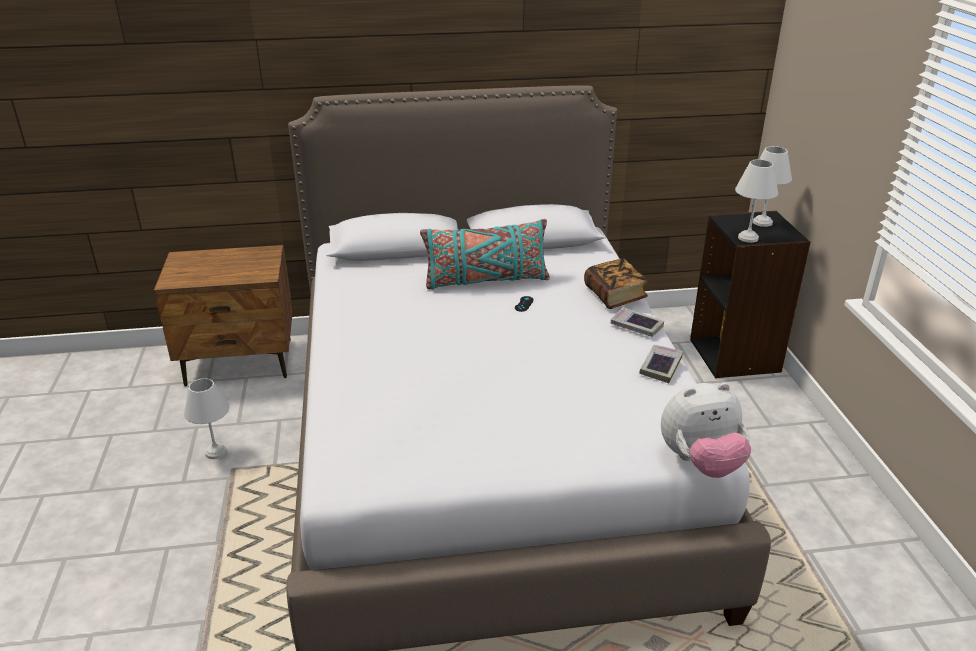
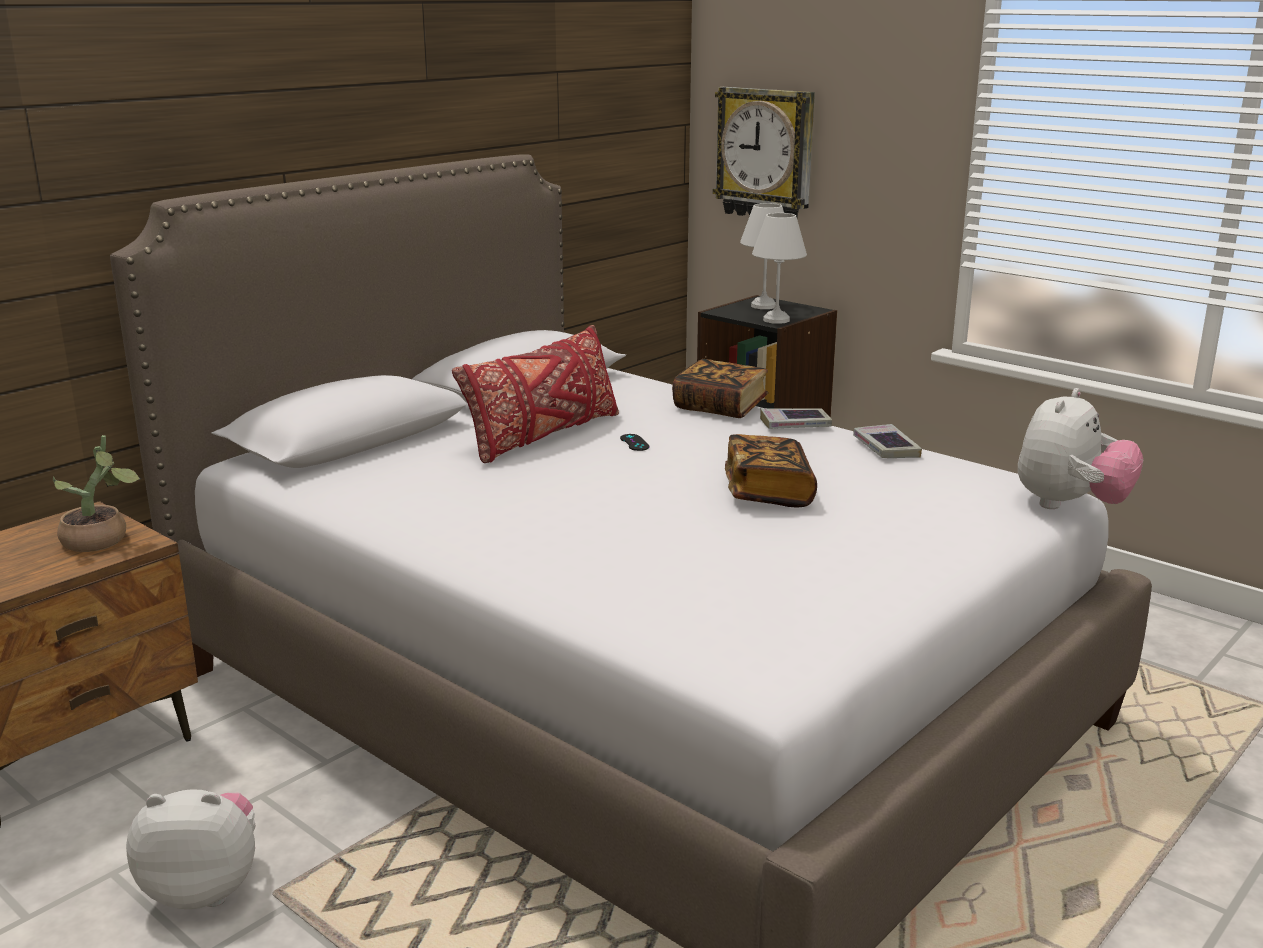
camera: 40 degrees left, 10 degrees down
(214, 452) = (204, 888): white table lamp -> plush toy
(253, 269) = (101, 542): none -> potted plant
(486, 280) = (542, 436): turquoise pillow -> red pillow
(534, 369) = (768, 492): none -> book
(802, 107) = (765, 154): none -> wall clock

